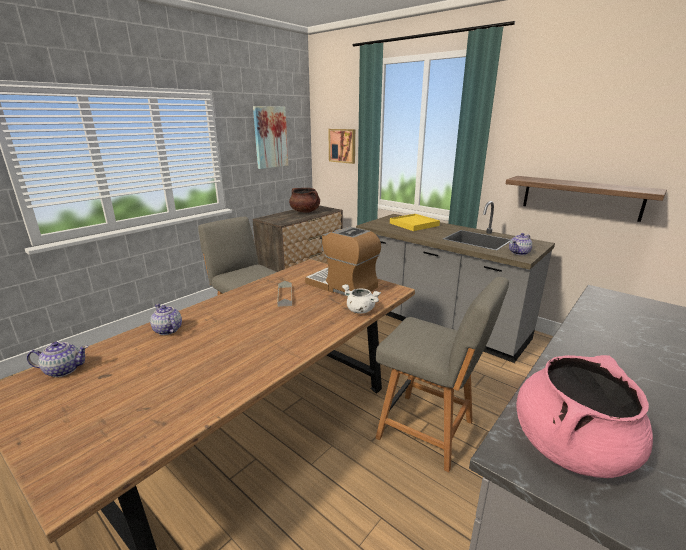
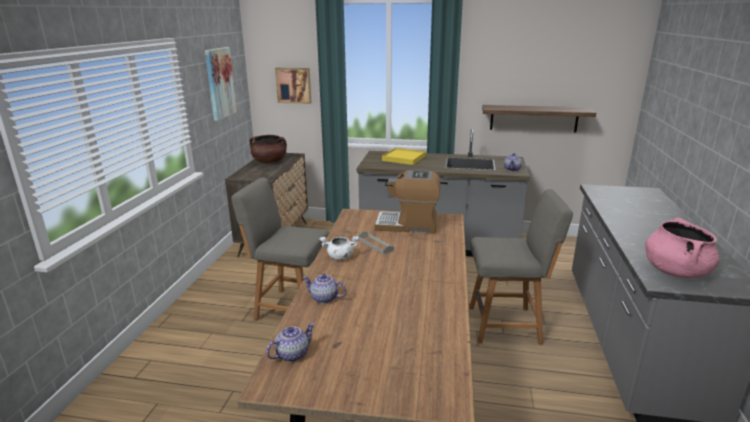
camera: 30 degrees left, 0 degrees up
(359, 310) = (449, 240): white cooking pot -> white cooking pot (339, 257)

